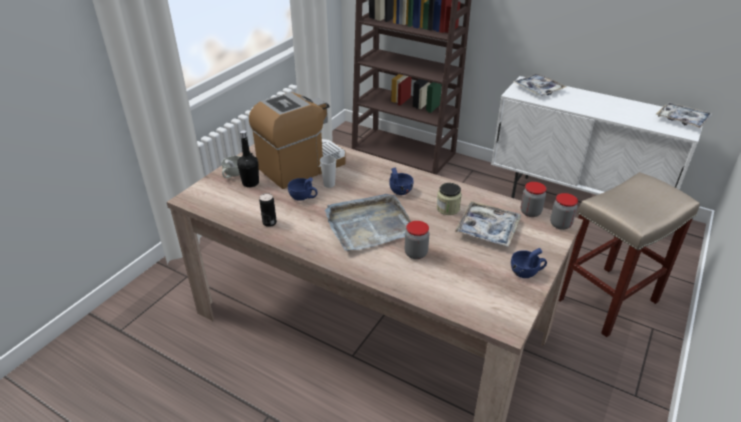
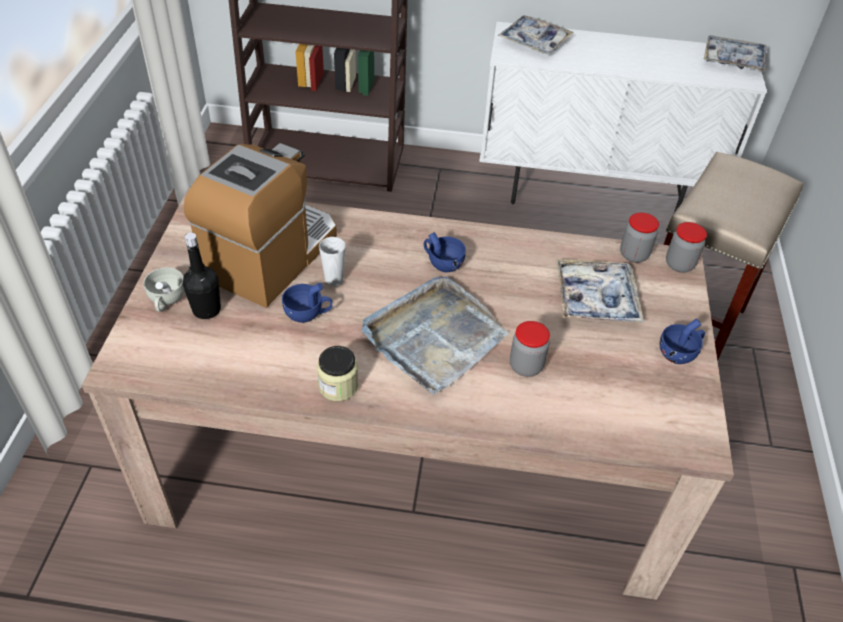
camera: 25 degrees left, 10 degrees up
(269, 223) = (283, 376): can -> none
(448, 208) = (526, 277): jar -> jar (338, 386)

